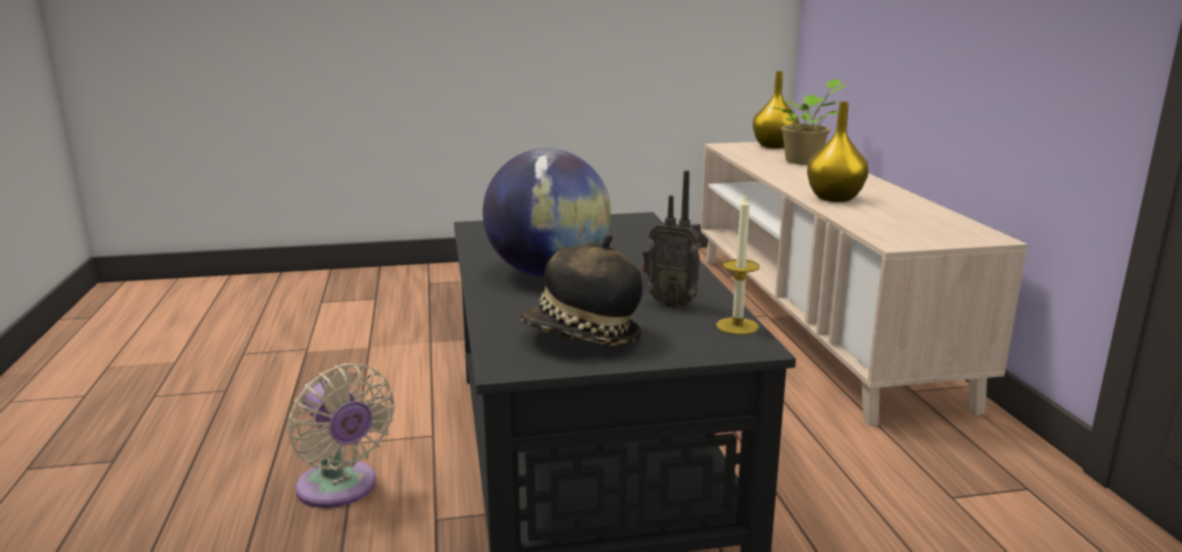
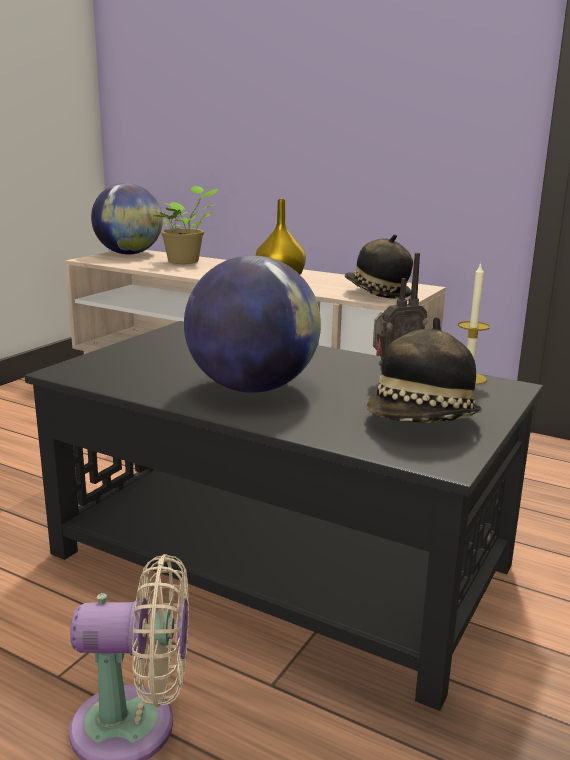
camera: 50 degrees left, 0 degrees up
(775, 146) = (129, 254): yellow vase -> globe
(905, 231) = (377, 293): none -> hat

